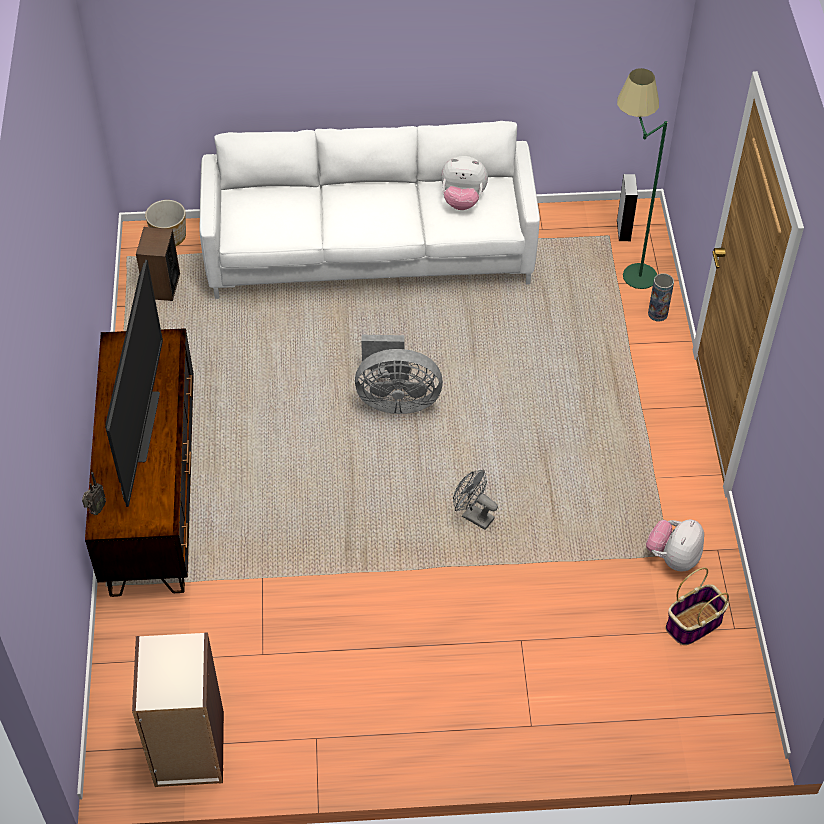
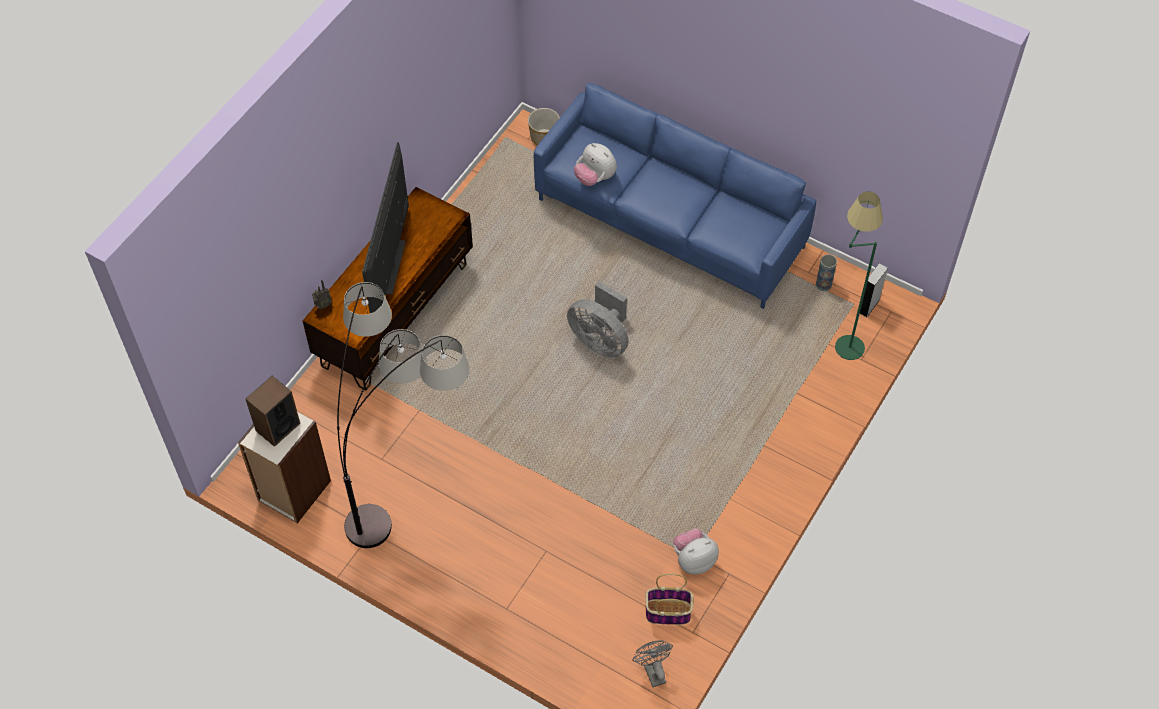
camera: 35 degrees right, 5 degrees up
(144, 426) = (392, 267): television -> television turned 150 degrees clockwise
(162, 286) = (511, 171): speaker -> speaker (277, 427)
(315, 666) = (406, 487): none -> floor lamp
(370, 255) = (669, 225): white sofa -> blue sofa
(462, 200) = (736, 220): plush toy -> plush toy (595, 177)
(473, 516) = (584, 450): grey fan -> grey fan (652, 671)
(657, 314) = (837, 383): vase -> vase (823, 284)

